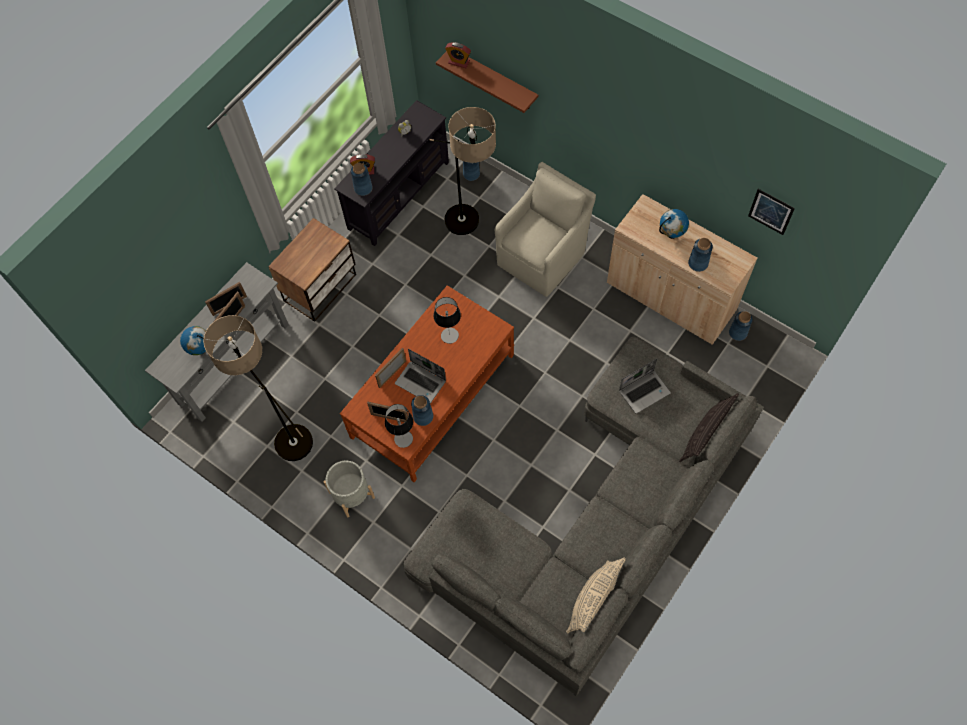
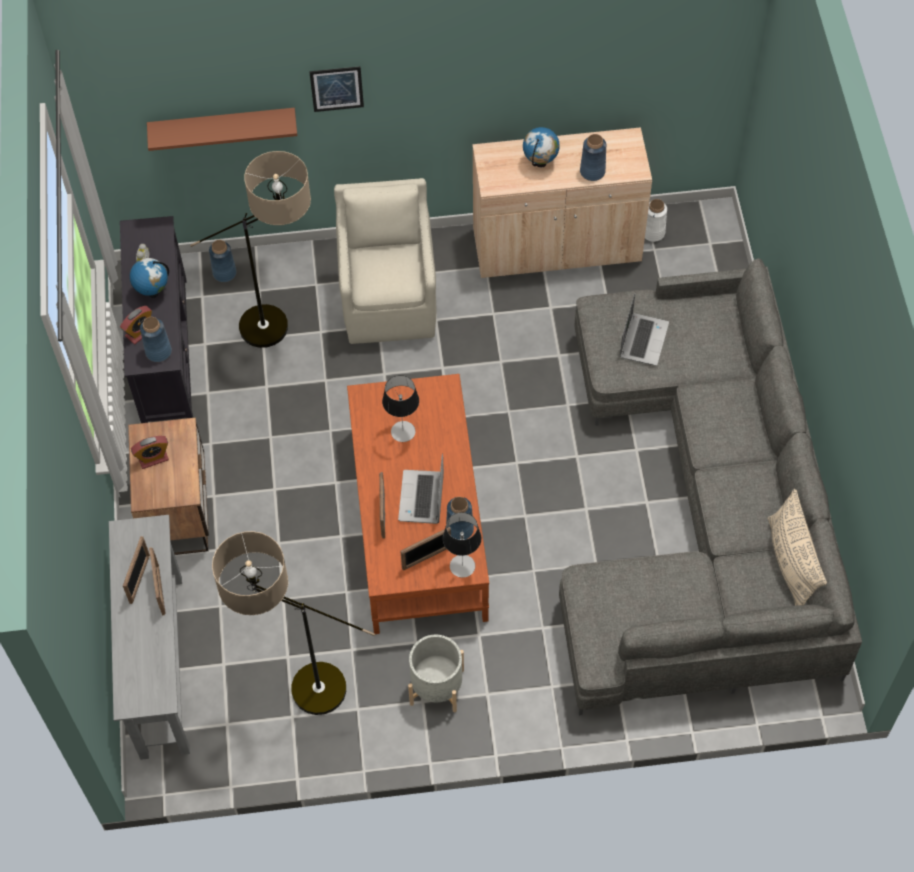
camera: 45 degrees left, 5 degrees down
(201, 350) = (157, 647): globe -> globe (153, 292)
(421, 382) = (422, 498): laptop -> laptop turned 105 degrees clockwise
(459, 62) = (174, 131): alarm clock -> alarm clock (153, 458)
(705, 434) = (736, 335): pillow -> none
(738, 333) = (653, 232): blue vase -> white vase
(771, 211) = (639, 62): picture -> picture (336, 88)

